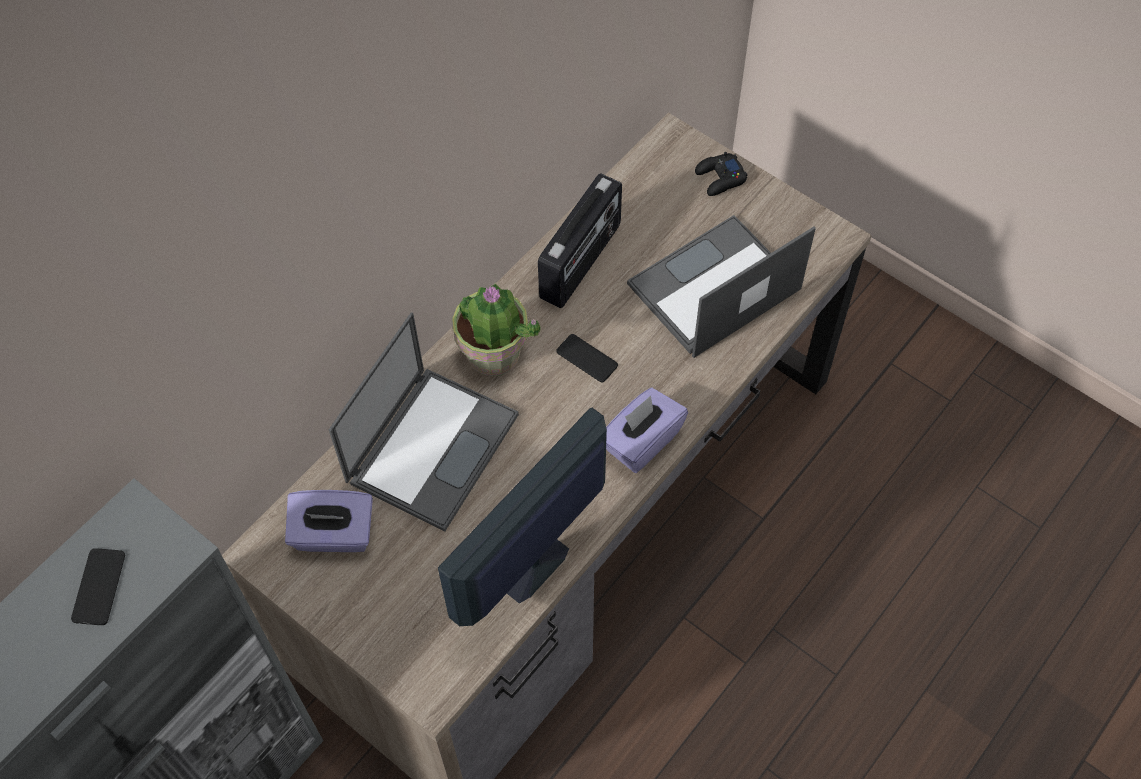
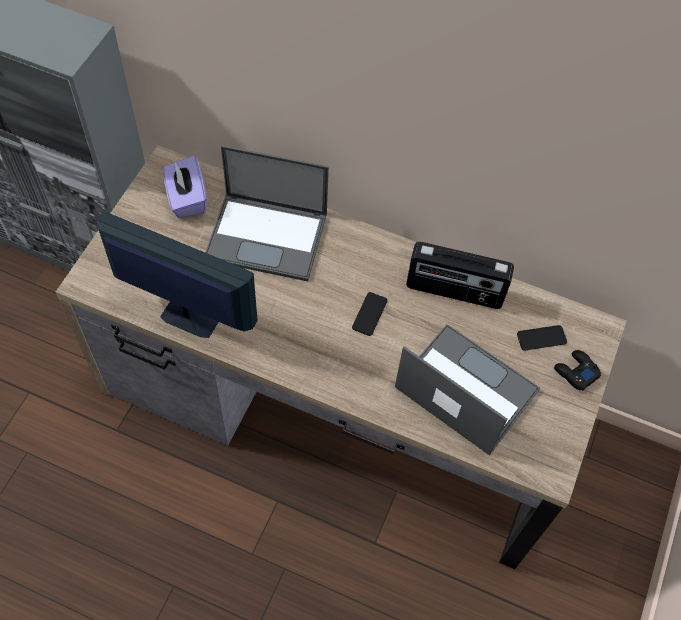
camera: 70 degrees right, 0 degrees up
(99, 587) = (35, 30): phone -> phone (541, 338)
(494, 354) = (353, 254): potted plant -> none
(641, 441) = (309, 366): purple tissue box -> none

